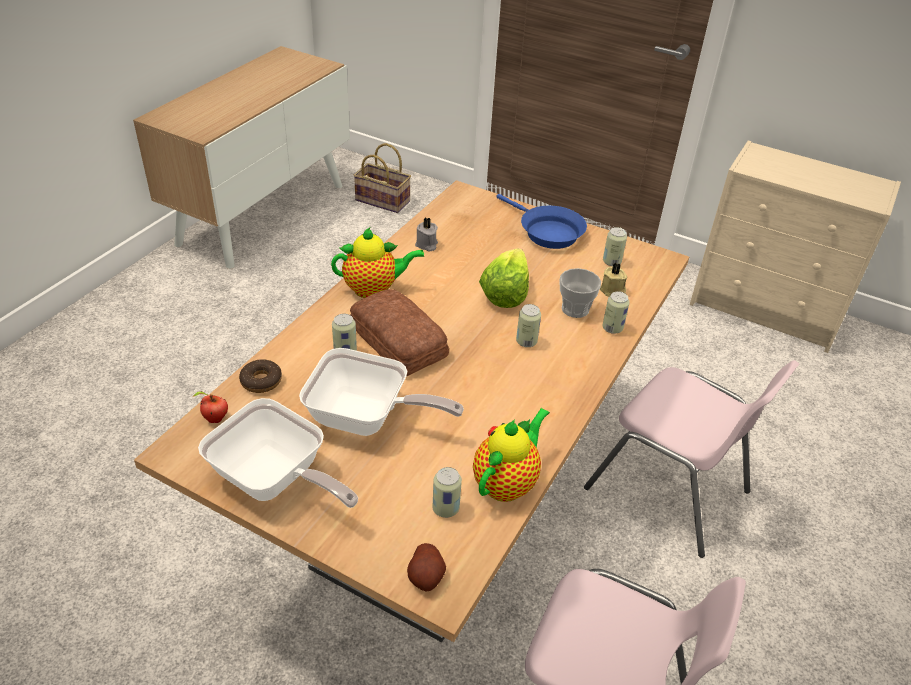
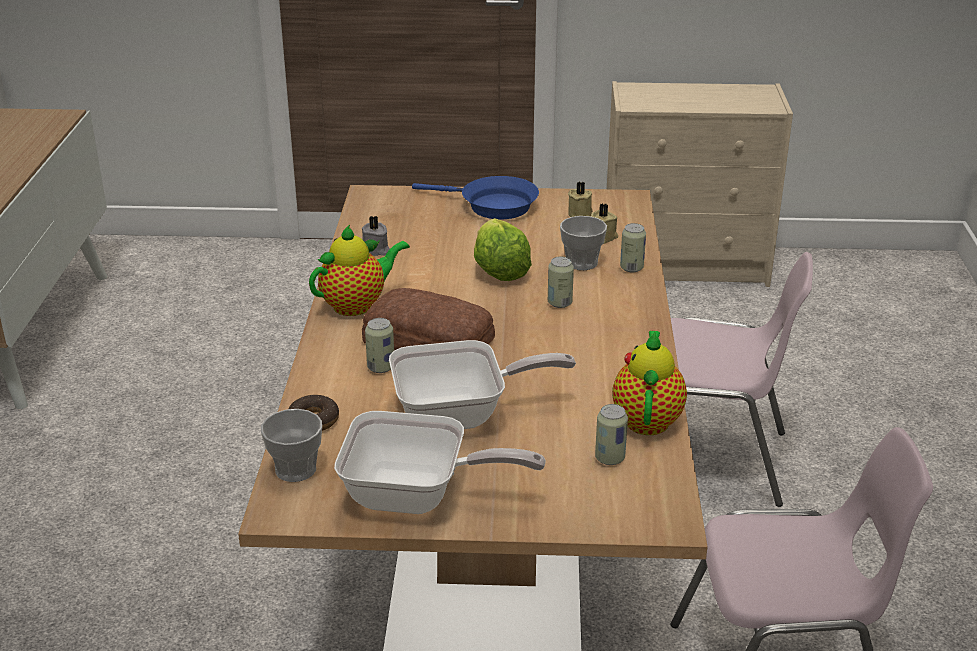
camera: 25 degrees left, 10 degrees down
(214, 419) = (295, 469): apple -> cup
(384, 200) = (176, 277): basket -> none
(426, 576) = (641, 514): potato -> none
(611, 262) = (581, 214): can -> beige candle

